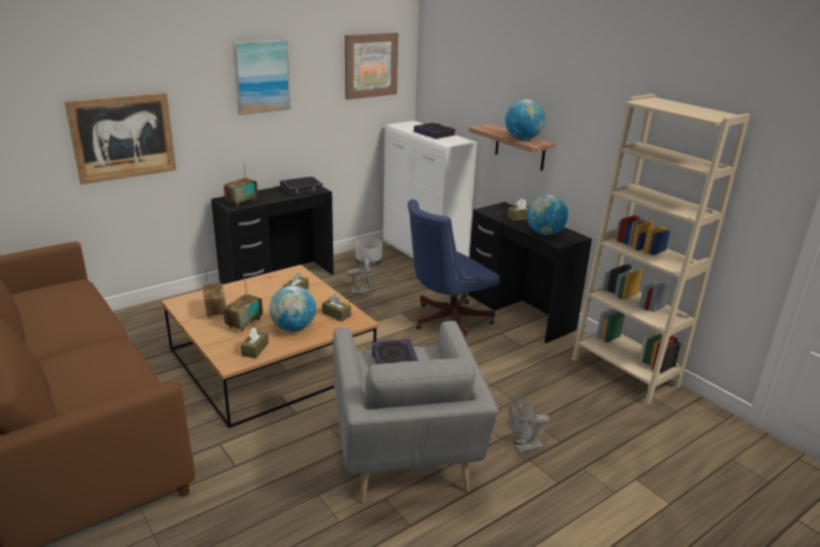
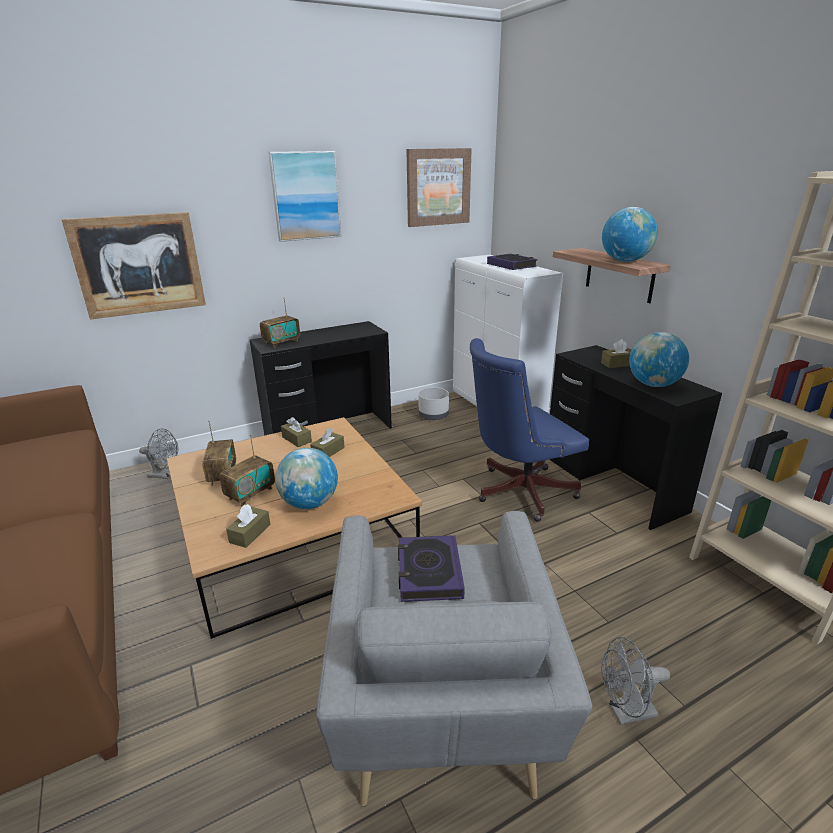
camera: 10 degrees right, 0 degrees up
(301, 188) = (354, 329): book -> none
(336, 314) = (369, 485): brown tissue box -> brown tissue box (297, 439)
(363, 292) = (422, 451): grey fan -> grey fan (165, 475)

